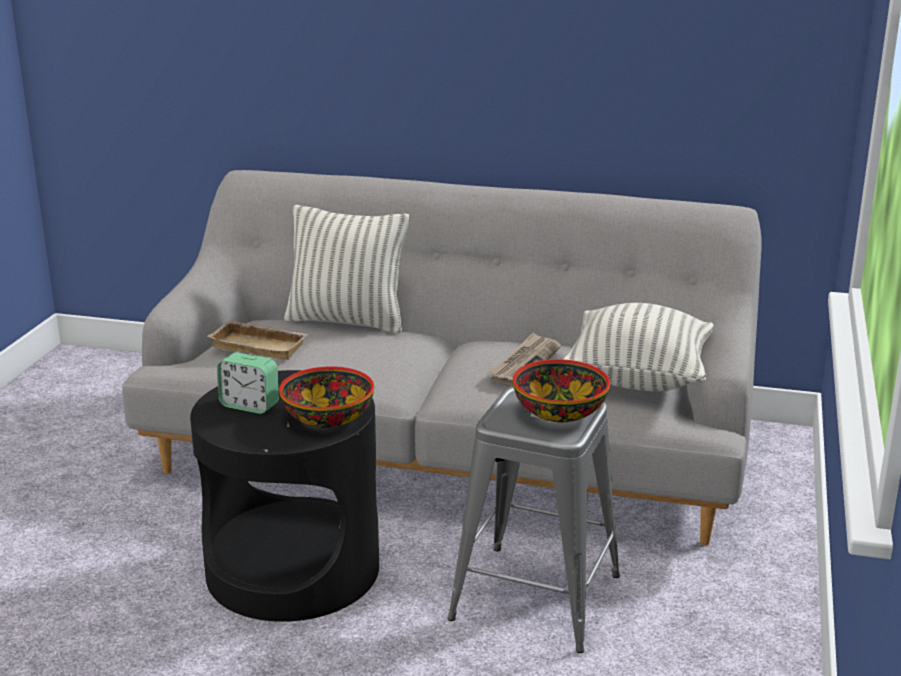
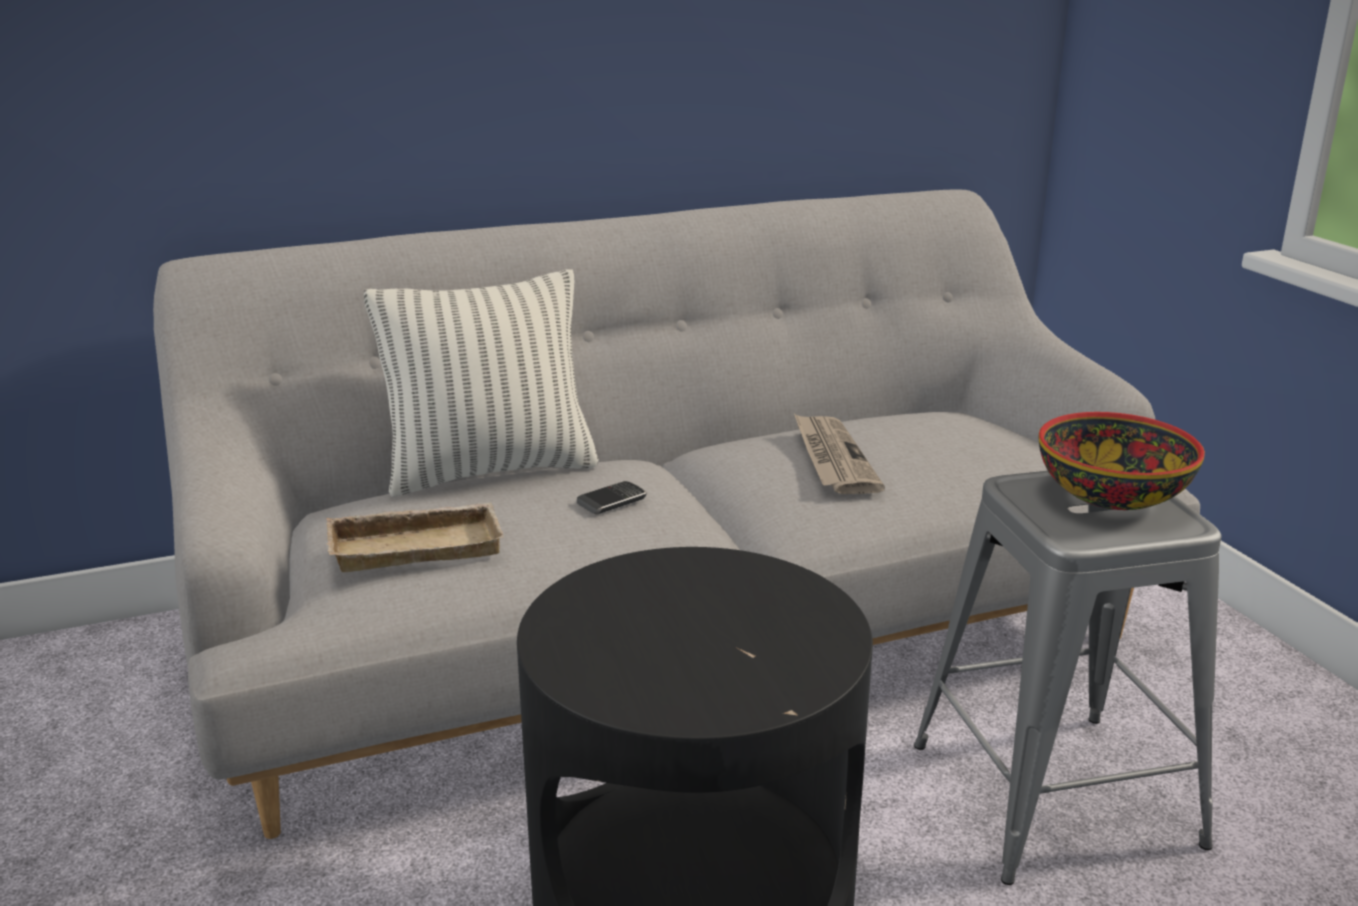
camera: 35 degrees left, 0 degrees up
(250, 405) = (633, 644): alarm clock -> none
(328, 418) = (791, 619): bowl -> none
(376, 352) = (612, 501): none -> phone
(638, 378) = (986, 438): pillow -> none

